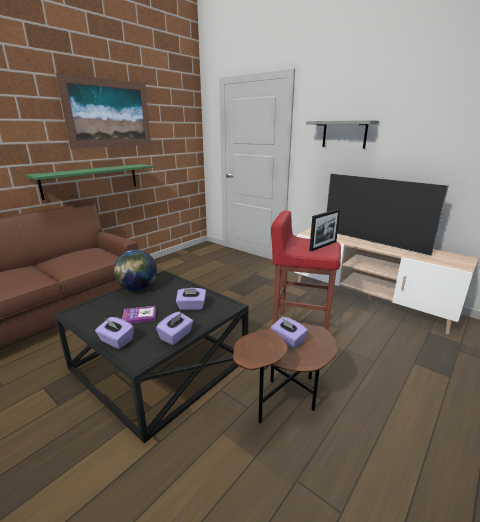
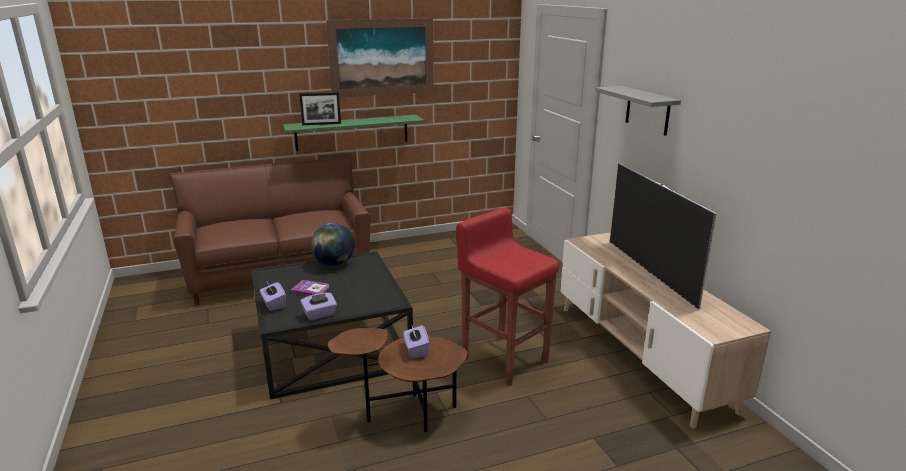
camera: 30 degrees right, 0 degrees up
(191, 306) = (360, 294): purple tissue box -> none
(323, 246) = (526, 261): picture frame -> picture frame (321, 124)

